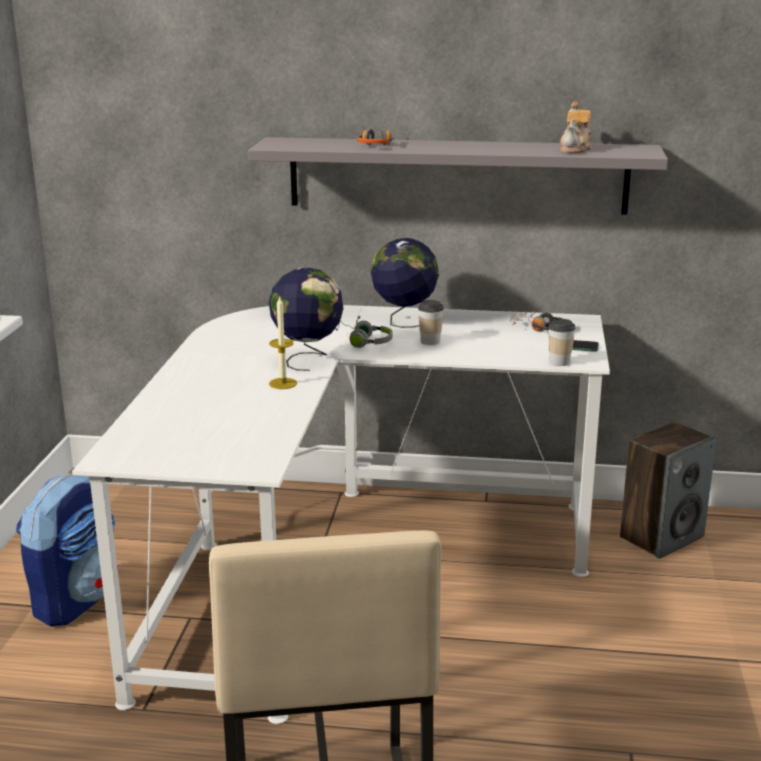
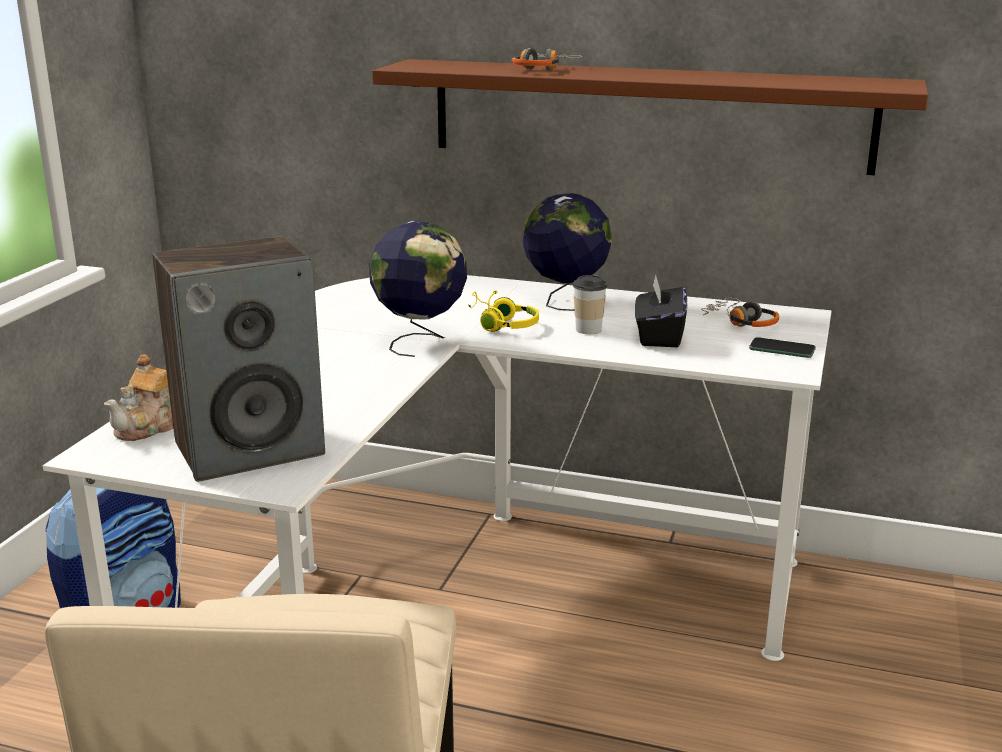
camera: 10 degrees right, 0 degrees up
(283, 383) = (372, 371): candle -> none
(363, 341) = (501, 324): grey headphones -> yellow headphones
(457, 175) = (647, 115): grey shelf -> brown shelf
(484, 343) = (658, 336): none -> black tissue box
(559, 362) = (752, 368): cup -> none
(575, 149) = (802, 80): teapot -> teapot (149, 427)
(661, 537) = (896, 615): speaker -> speaker (250, 449)

